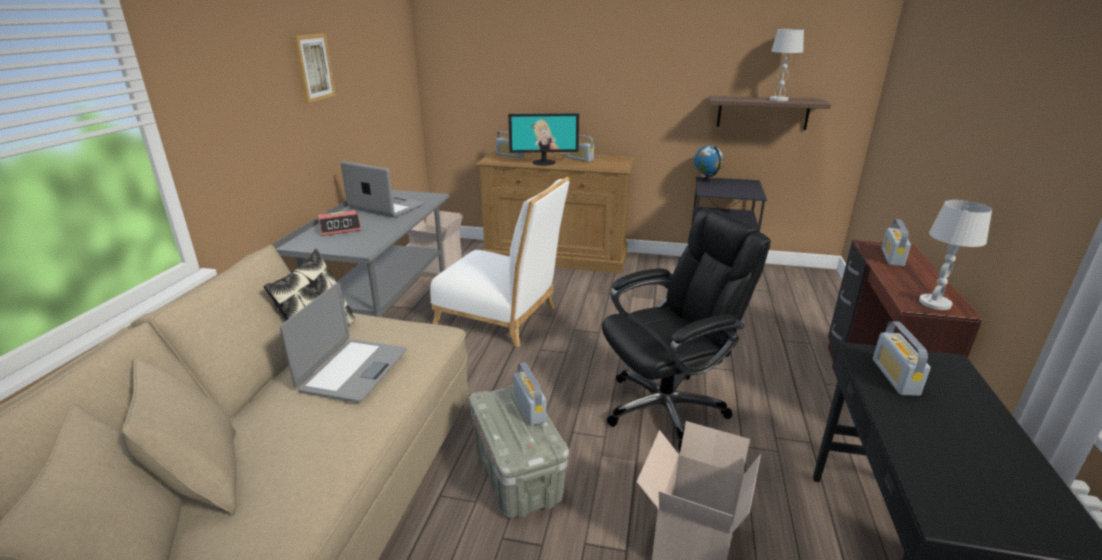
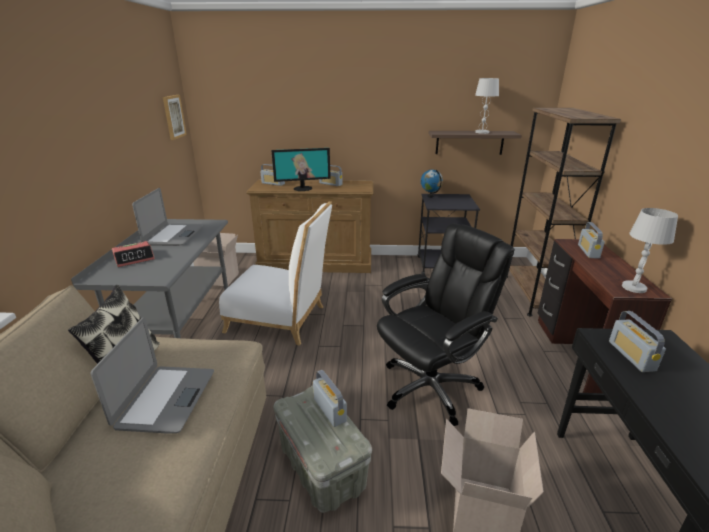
camera: 10 degrees left, 0 degrees up
(313, 67) = (96, 115): picture -> picture (173, 117)
(386, 207) = (173, 235): laptop -> laptop turned 75 degrees clockwise
(831, 315) = (532, 294): none -> brown bookcase

